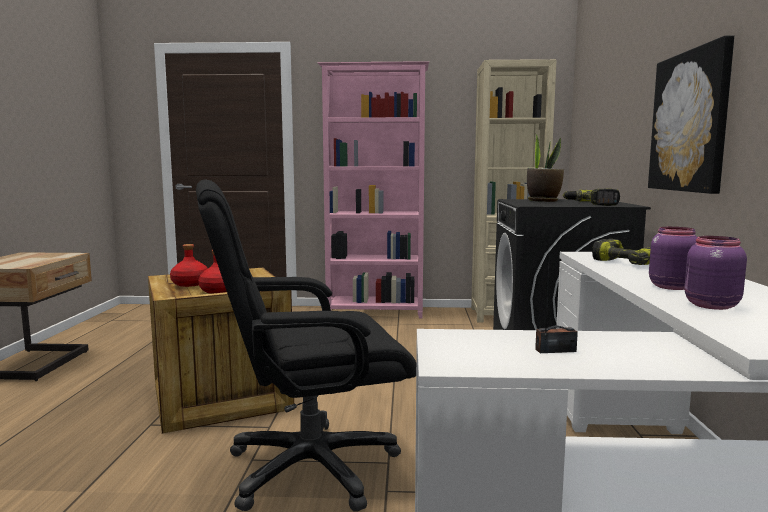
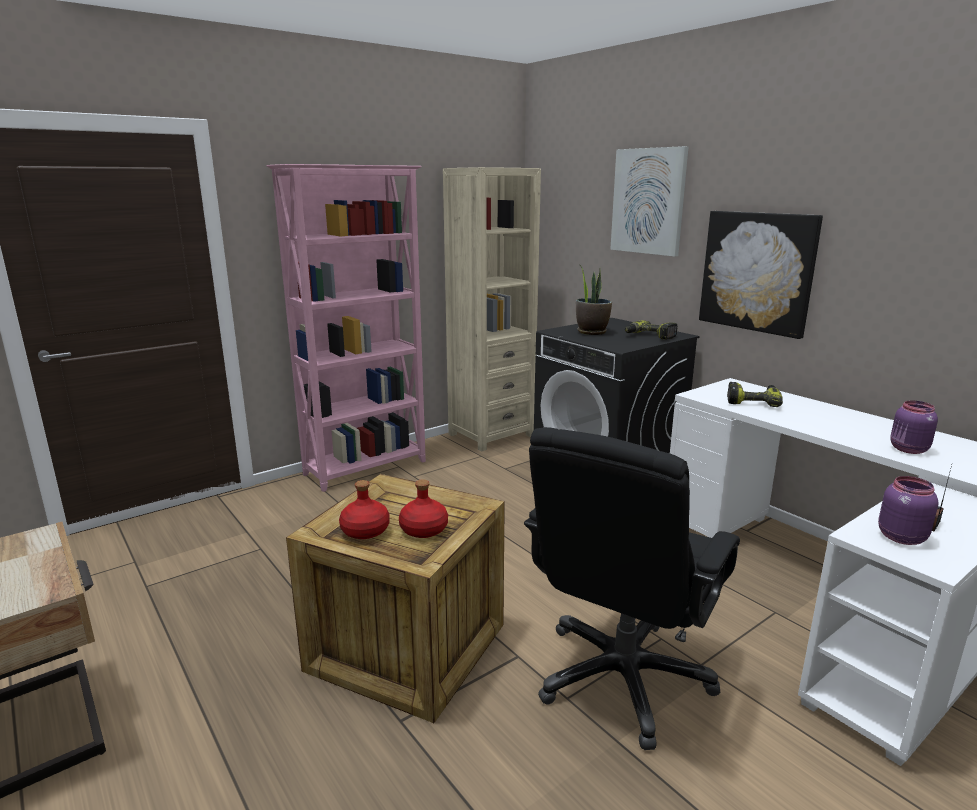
camera: 40 degrees left, 10 degrees up
(629, 71) = (648, 201): none -> picture
(670, 286) = (845, 431): purple jar -> purple jar (899, 537)

